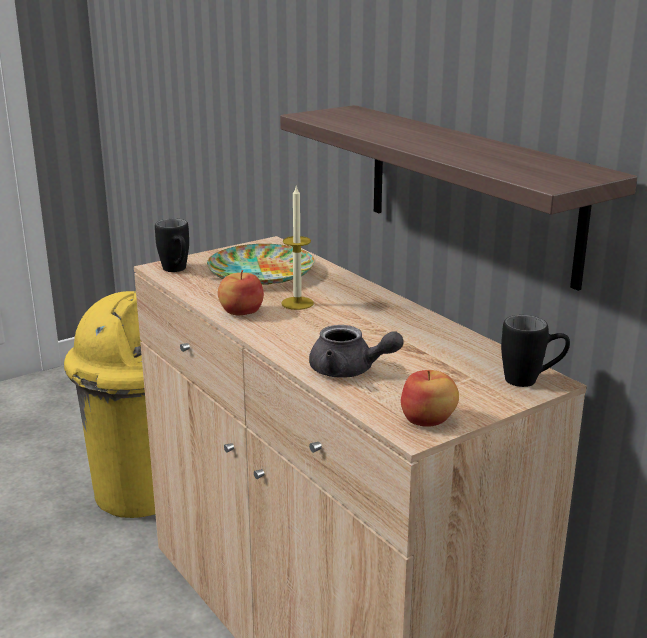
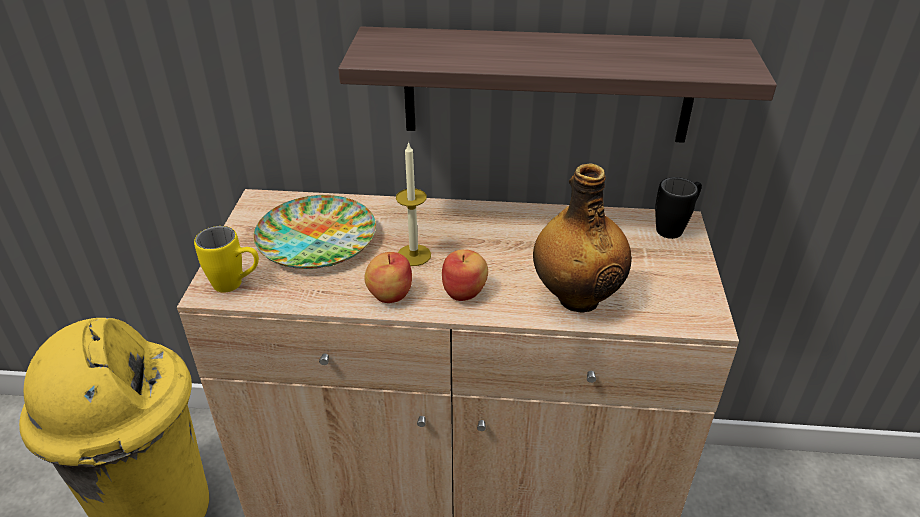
camera: 50 degrees left, 15 degrees up
(177, 270) = (236, 285): black mug -> yellow mug
(349, 371) = (576, 297): grey teapot -> bottle
(429, 420) = (694, 304): apple -> apple (464, 291)

